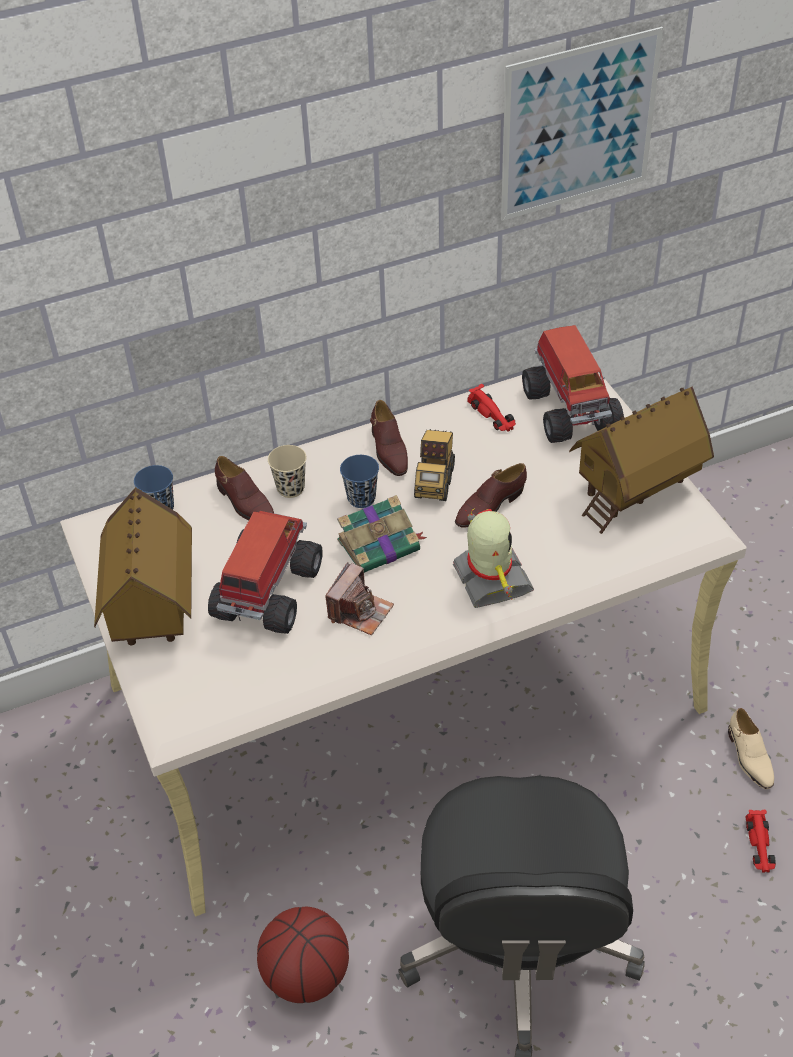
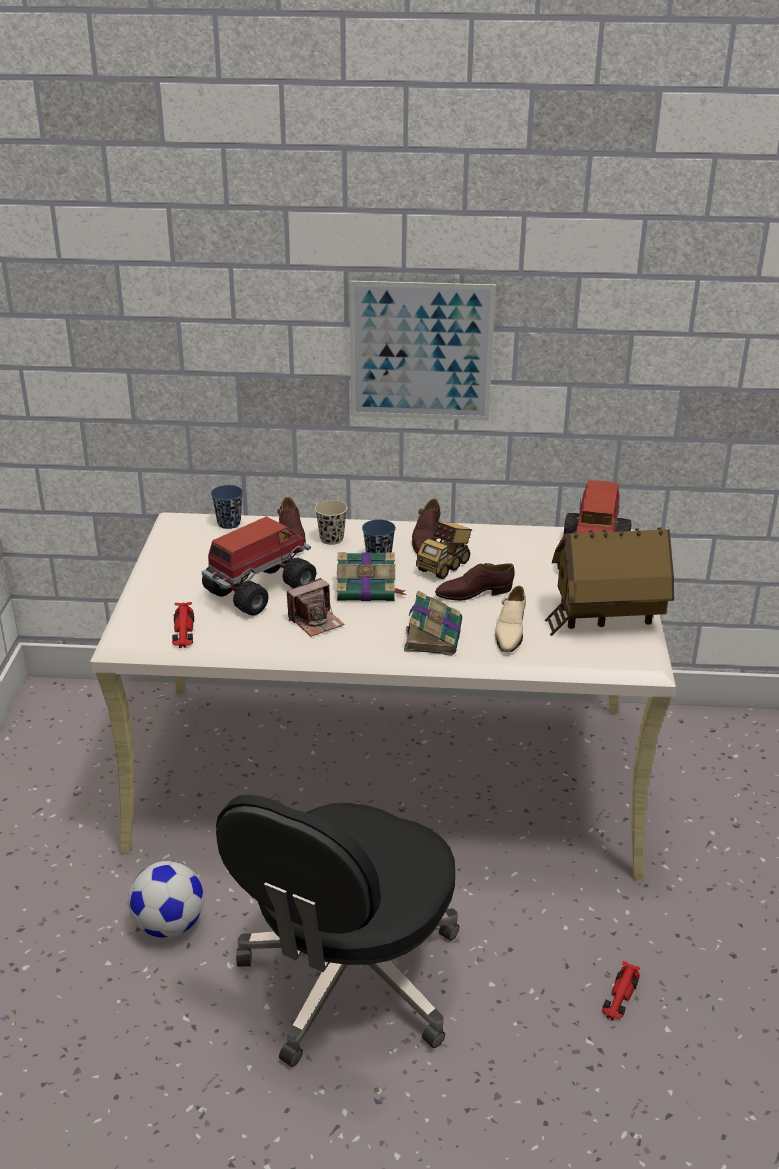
camera: 25 degrees right, 15 degrees down
(152, 608) = (171, 573): toy house -> none
(306, 973) = (169, 925): basketball -> football
(490, 580) = (433, 635): toy robot -> book
(492, 415) = (526, 541): red toy car -> red toy car (183, 632)
(579, 125) = (648, 303): picture -> picture (421, 352)
(749, 757) = (658, 929): beige shoe -> beige shoe (510, 632)

